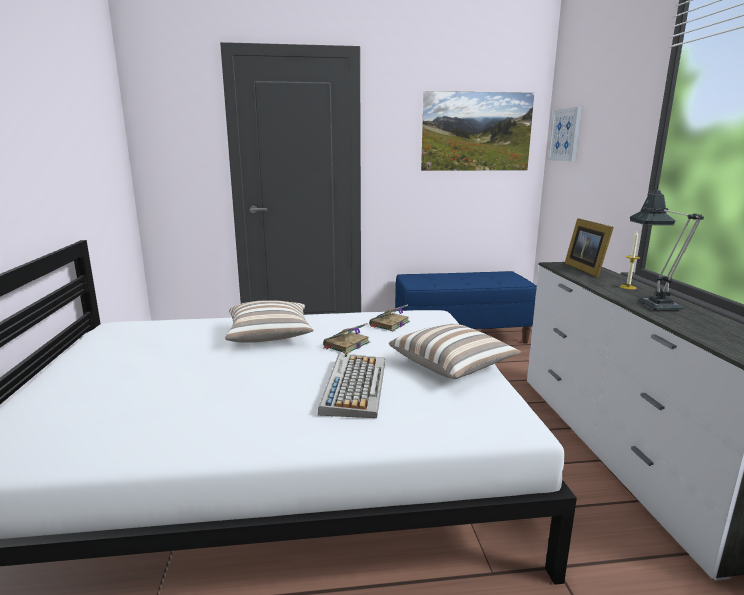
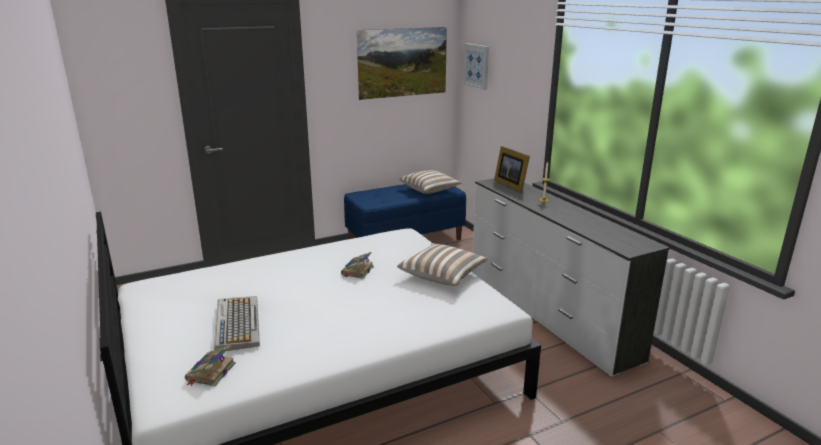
camera: 20 degrees left, 5 degrees up
(269, 336) = (291, 273): pillow -> pillow (430, 190)
(354, 385) = (387, 301): keyboard -> keyboard (236, 323)
(389, 324) = (377, 247): book -> book (210, 373)
(654, 303) = (563, 213): table lamp -> none

